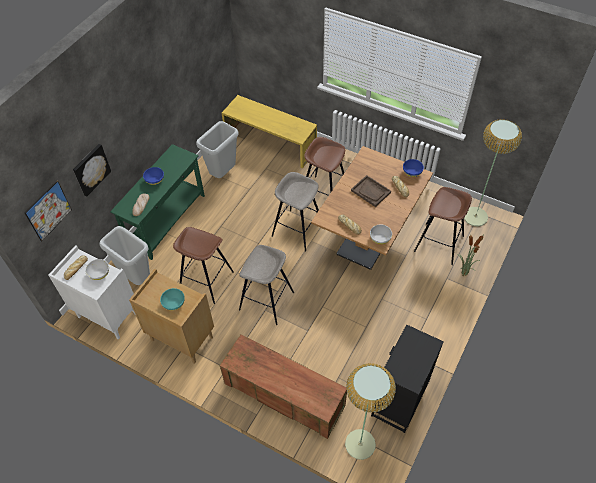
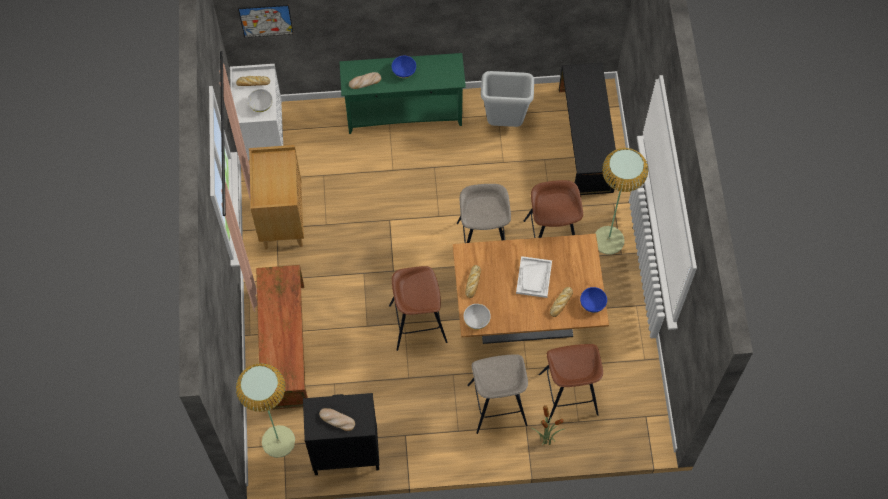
camera: 55 degrees right, 10 degrees up
(91, 169) = (335, 17): picture -> none
(137, 278) = (320, 136): grey trash can -> none
(173, 303) = (272, 186): turquoise bowl -> none
(206, 280) = (359, 198): brown stool -> brown stool (417, 323)
(266, 301) = (374, 268): grey stool -> grey stool (496, 405)
(271, 142) = (586, 140): yellow bench -> black bench
(371, 191) = (534, 277): brown tray -> white tray
(414, 361) = (337, 420): none -> bread
(475, 217) = (637, 415): floor lamp -> floor lamp (608, 240)

